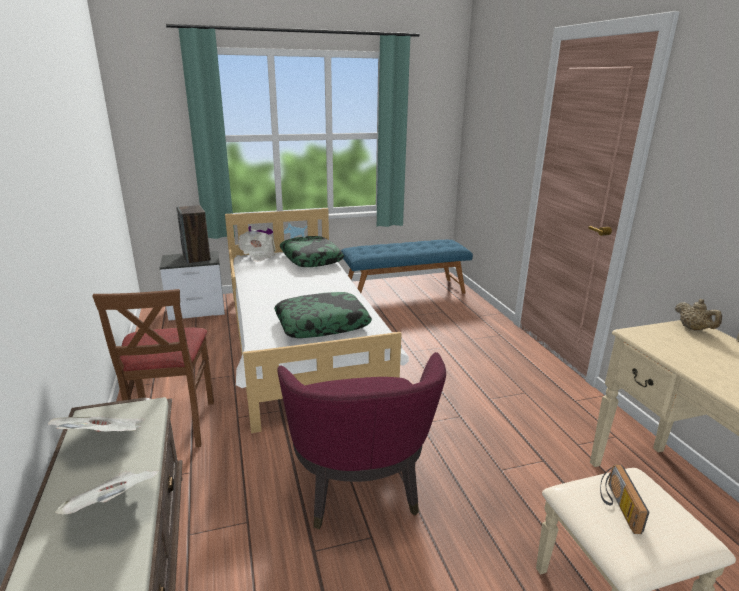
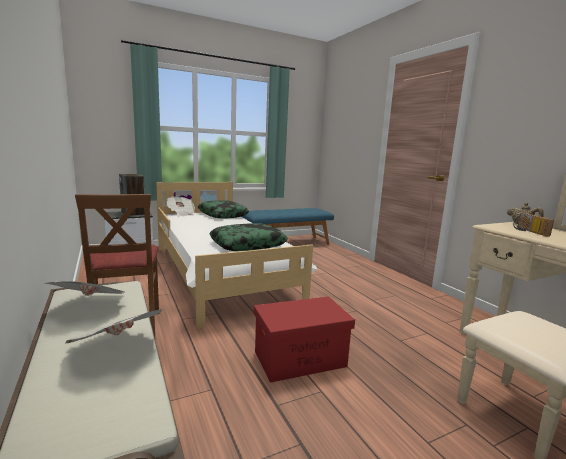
camera: 10 degrees left, 10 degrees down
(359, 489) = (299, 359): purple armchair -> red storage box
(617, 506) = (526, 329): radio -> radio (528, 231)

